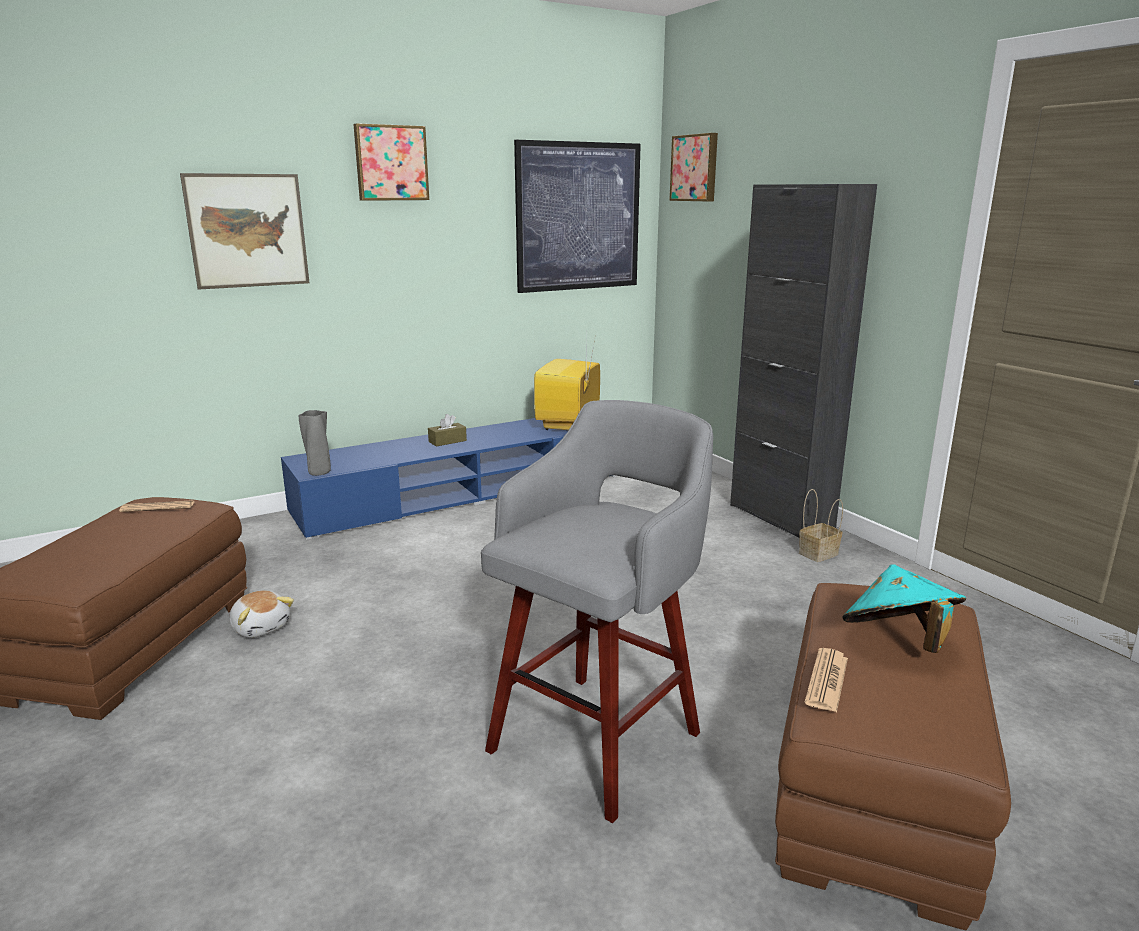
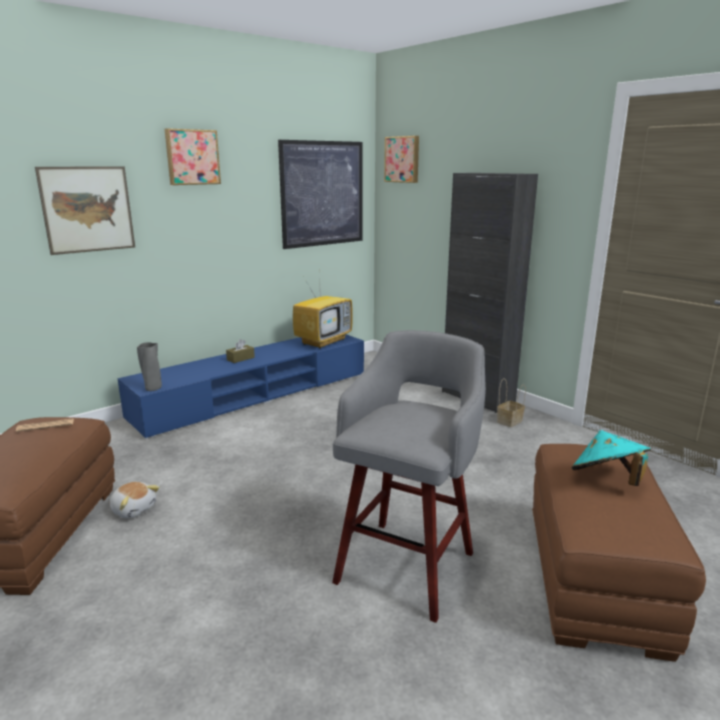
camera: 10 degrees left, 0 degrees up
(569, 424) = (323, 341): television -> television turned 150 degrees counterclockwise
(826, 680) = (574, 510): newspaper -> none

